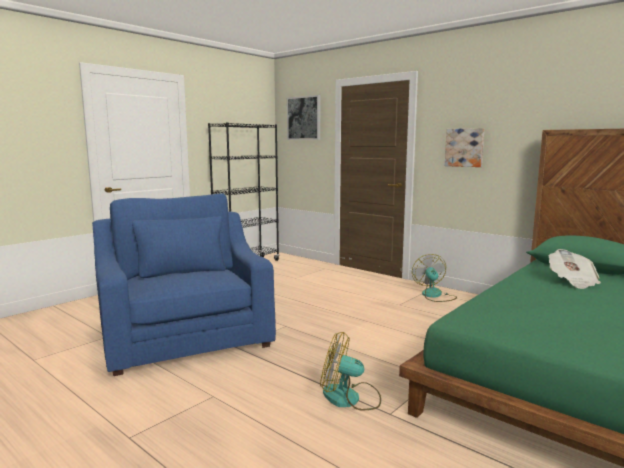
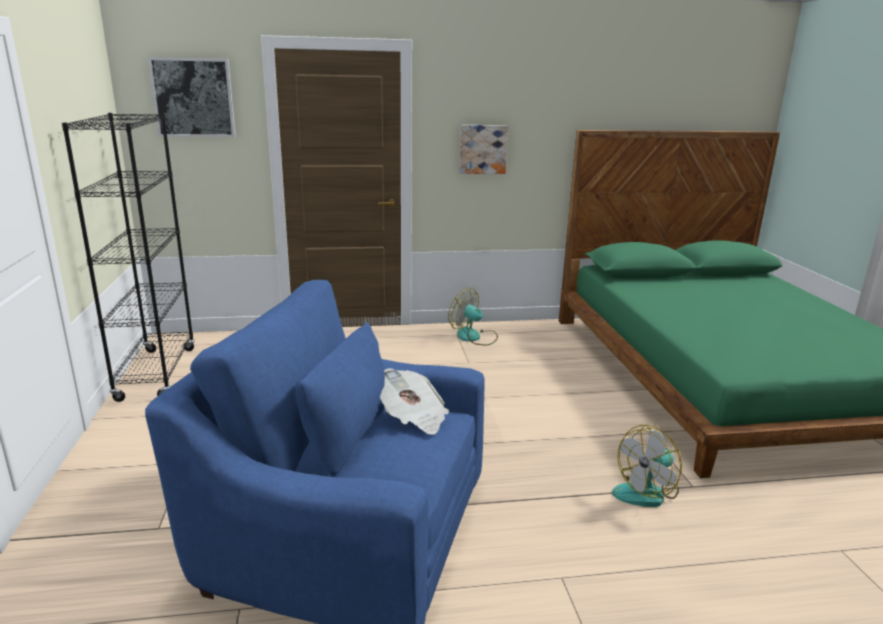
camera: 50 degrees left, 10 degrees up
(572, 281) = (678, 294): newspaper -> newspaper (413, 418)

